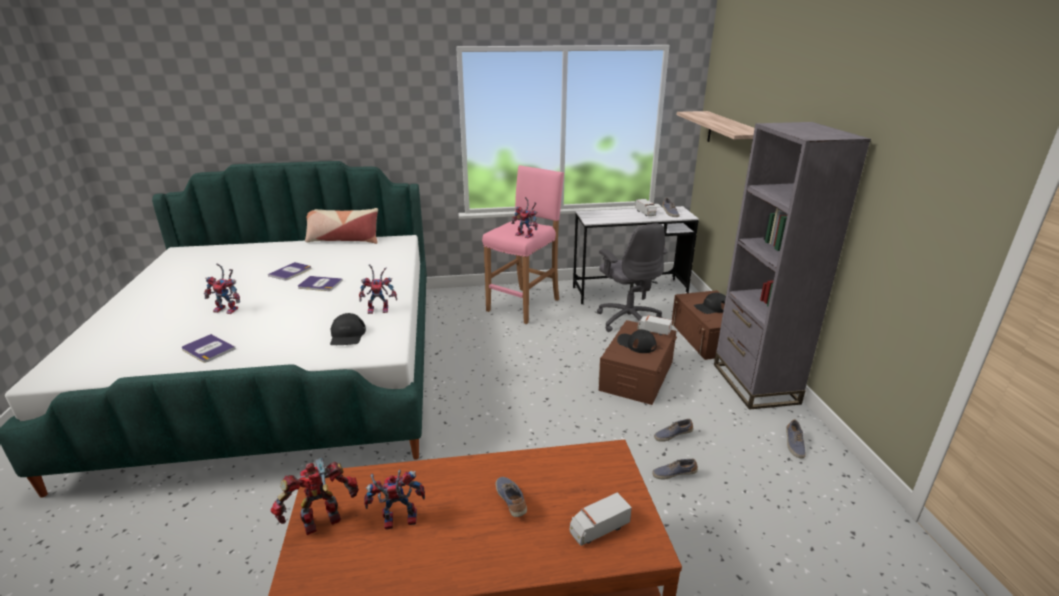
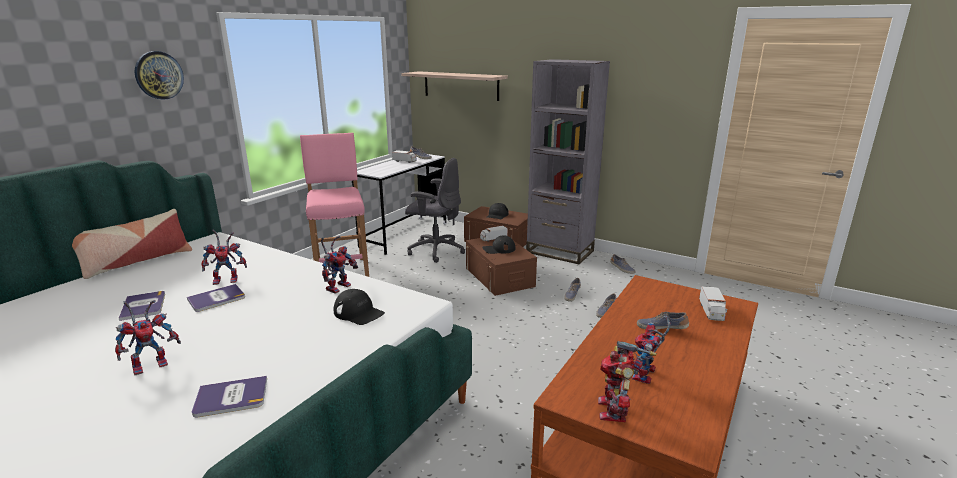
camera: 50 degrees left, 5 degrees down
(397, 100) = (159, 75): none -> wall clock
(526, 235) = (350, 196): toy robot -> toy robot (228, 279)

